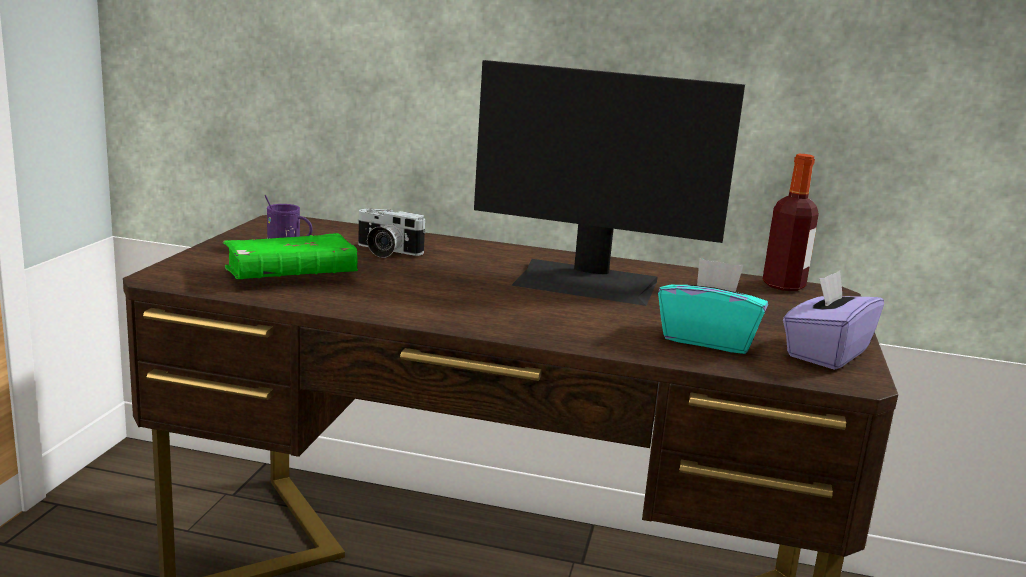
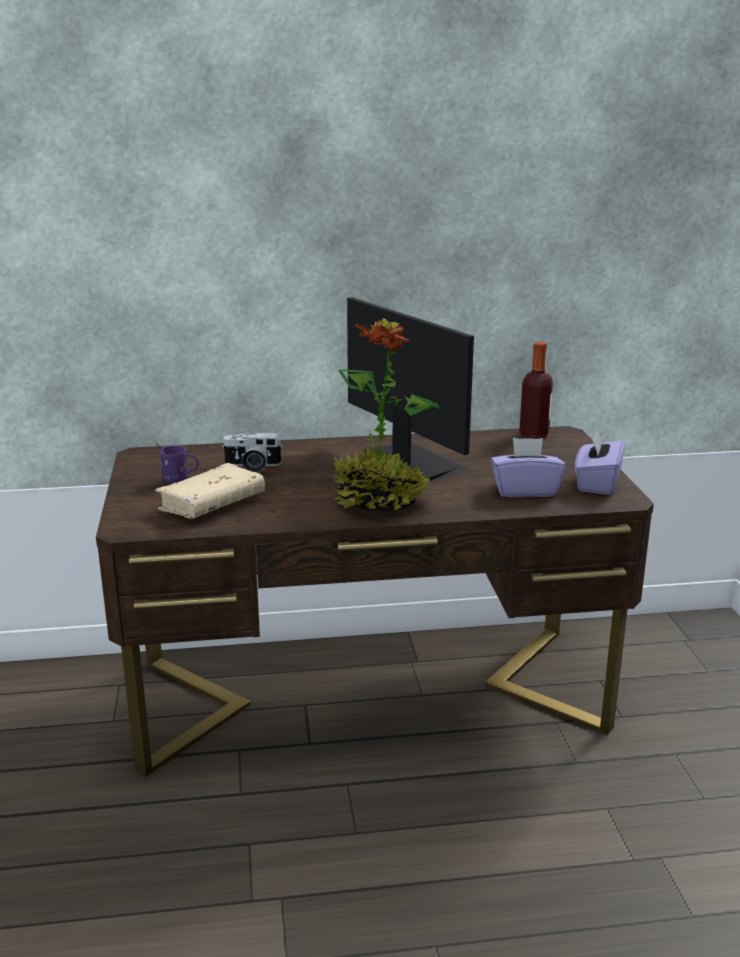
camera: 20 degrees left, 5 degrees up
(290, 275) = (212, 504): green book -> beige book
(494, 312) = (379, 501): none -> potted plant
(587, 282) = (413, 461): monitor -> monitor turned 120 degrees counterclockwise
(708, 339) = (525, 490): turquoise tissue box -> purple tissue box

